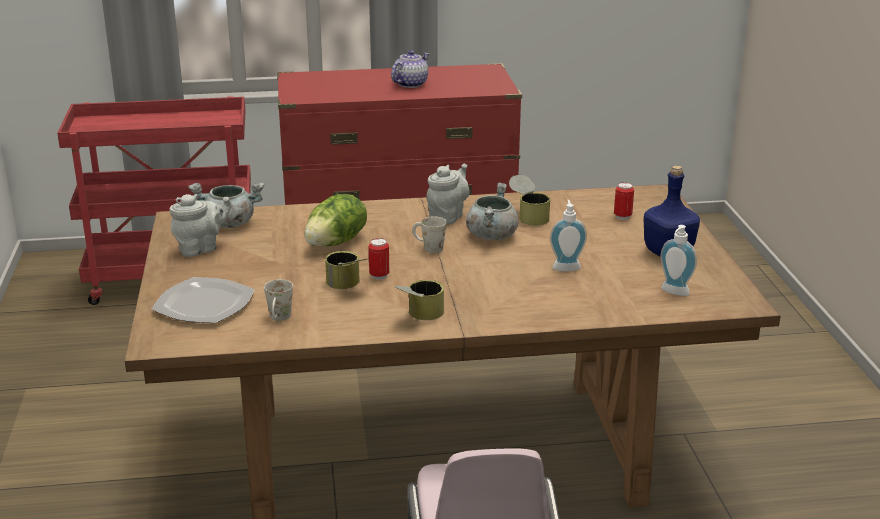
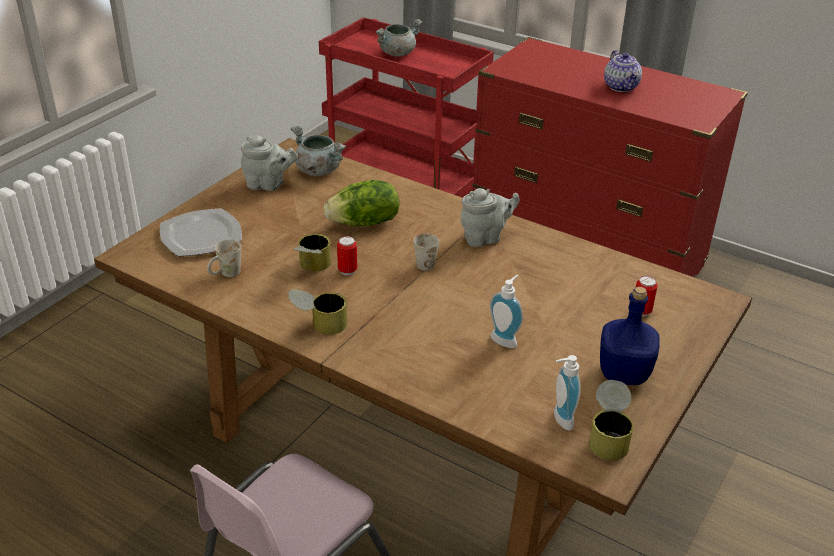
camera: 40 degrees right, 10 degrees up
(410, 84) = (621, 87): teapot -> teapot turned 90 degrees clockwise
(491, 235) = (492, 274): grey cooking pot -> grey cooking pot (397, 53)
(529, 216) = (554, 269): can -> can (609, 436)

